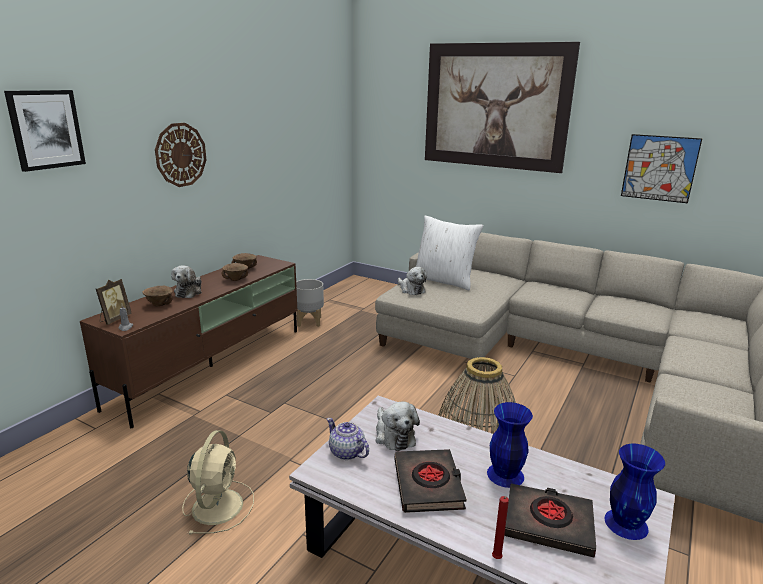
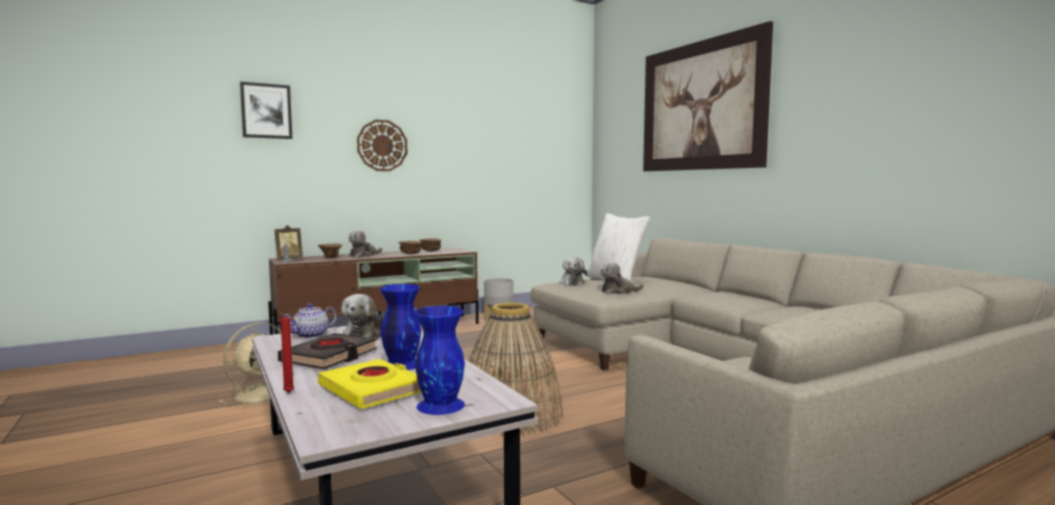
camera: 30 degrees right, 15 degrees down
(347, 452) = (311, 335): teapot -> teapot turned 120 degrees counterclockwise
(470, 299) = (619, 291): none -> plush toy
(548, 524) = (372, 390): black book -> yellow book
(659, 168) = (870, 146): picture -> none

